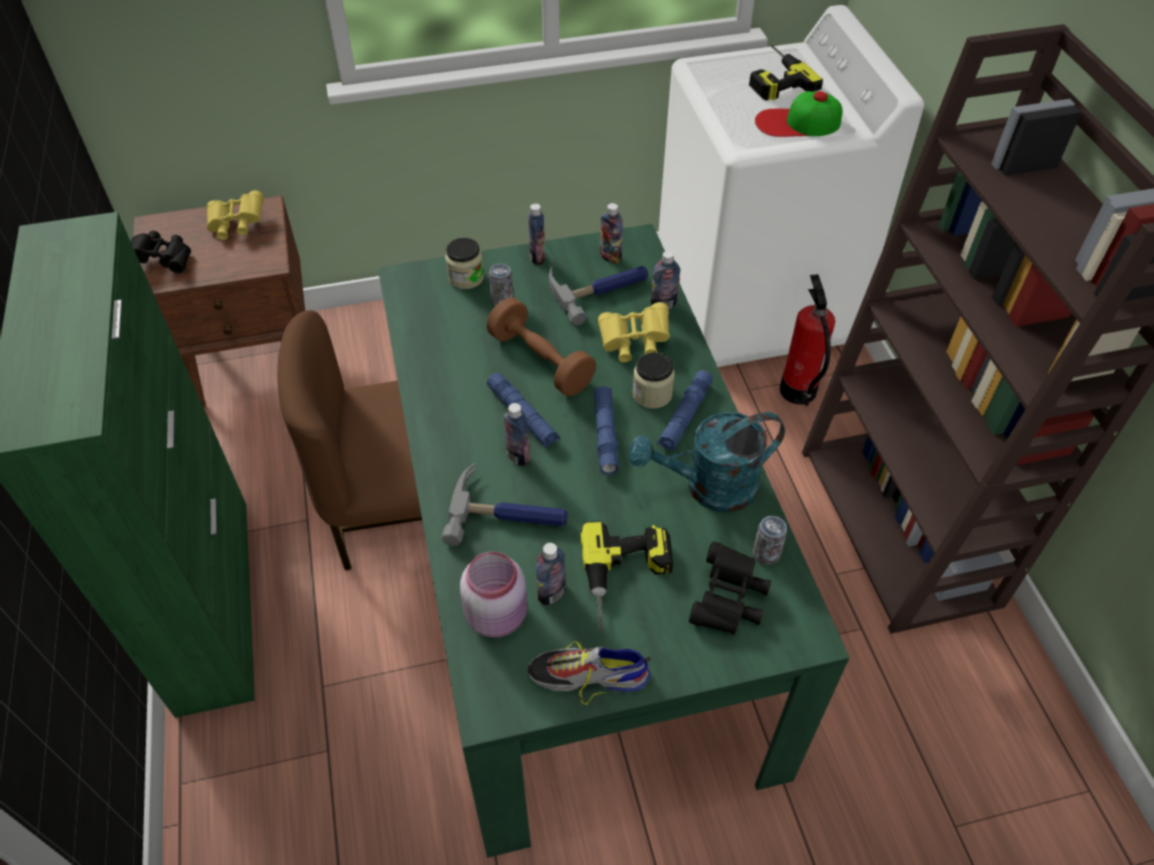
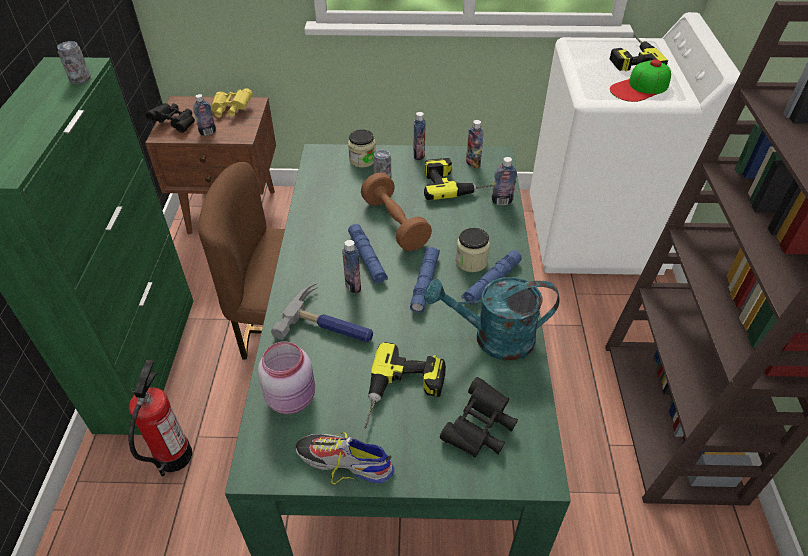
camera: 15 degrees right, 5 degrees down
(551, 593) = (339, 391): bottle -> bottle (208, 132)
(600, 289) = (457, 183): hammer -> power drill
(634, 343) = (470, 223): yellow binoculars -> none
(766, 553) = (524, 399): can -> can (80, 79)
(797, 122) = (640, 88): cap -> cap turned 45 degrees counterclockwise
(797, 391) = (613, 301): fire extinguisher -> fire extinguisher (173, 456)

